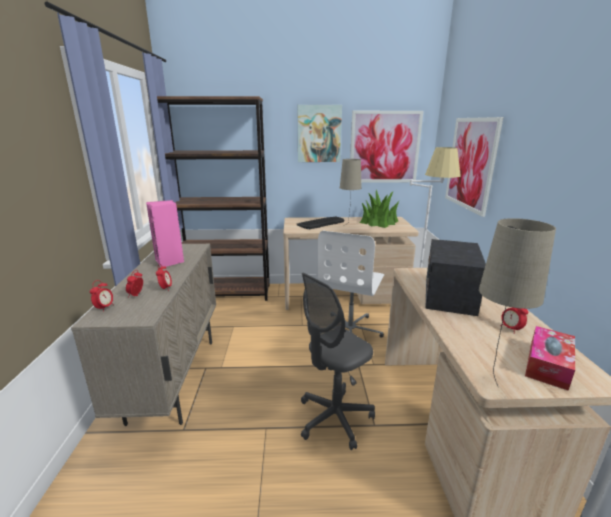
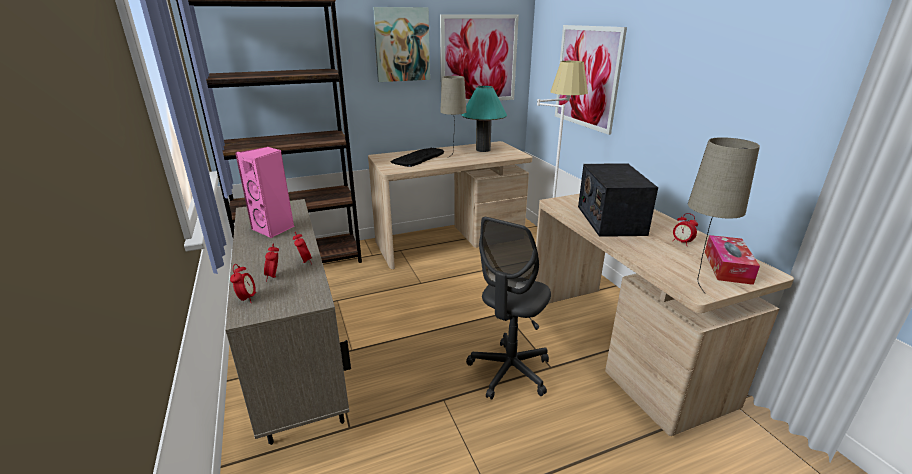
camera: 20 degrees left, 5 degrees up
(350, 330) = (477, 278): white office chair -> none
(379, 222) = (483, 150): potted plant -> turquoise table lamp

